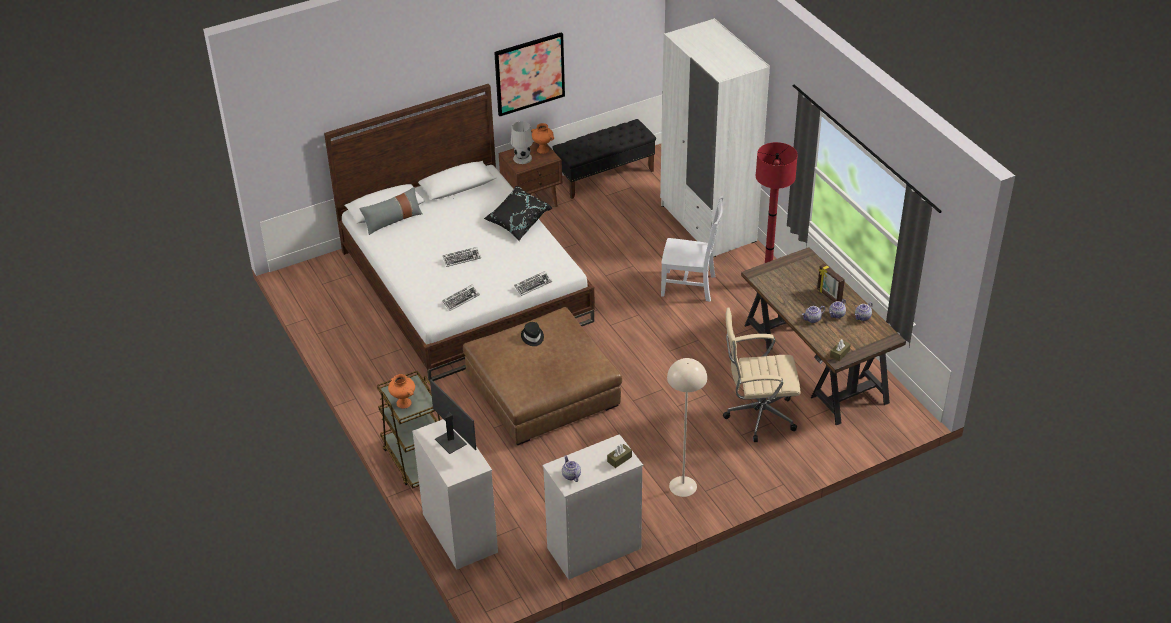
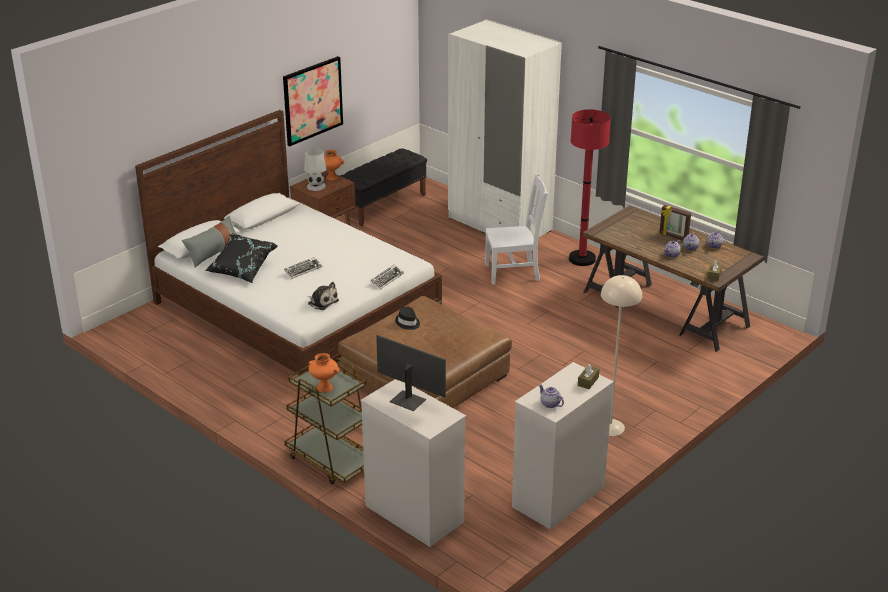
camera: 20 degrees left, 10 degrees down
(461, 299) = (322, 302): keyboard -> plush toy
(518, 222) = (341, 235): black pillow -> black pillow (242, 269)
(757, 416) = (641, 358): beige office chair -> none

